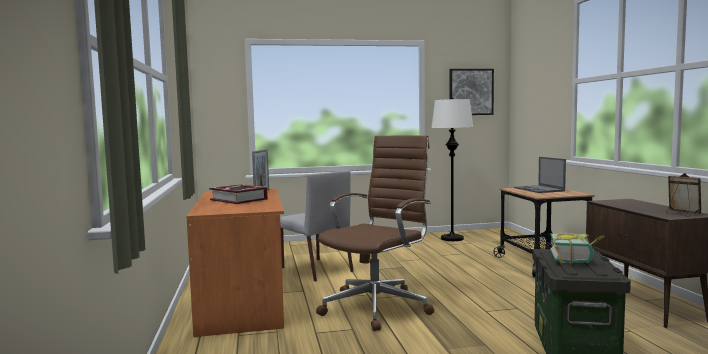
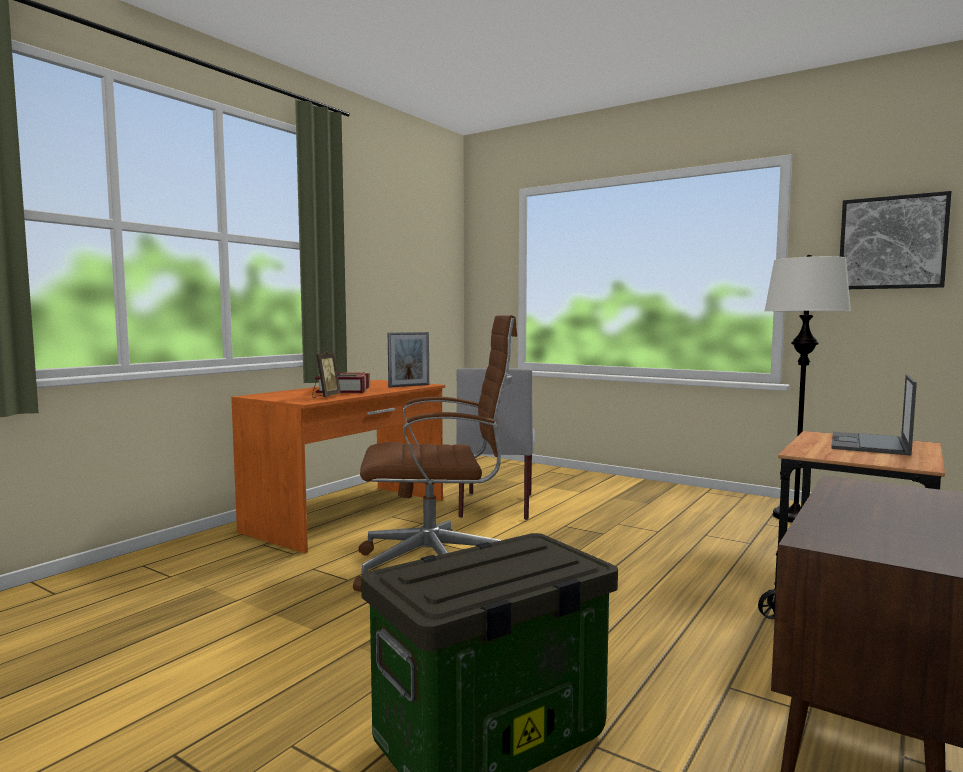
camera: 45 degrees right, 0 degrees up
(576, 259) = (500, 564): book -> none
(681, 214) = (886, 545): picture frame -> picture frame (325, 397)

